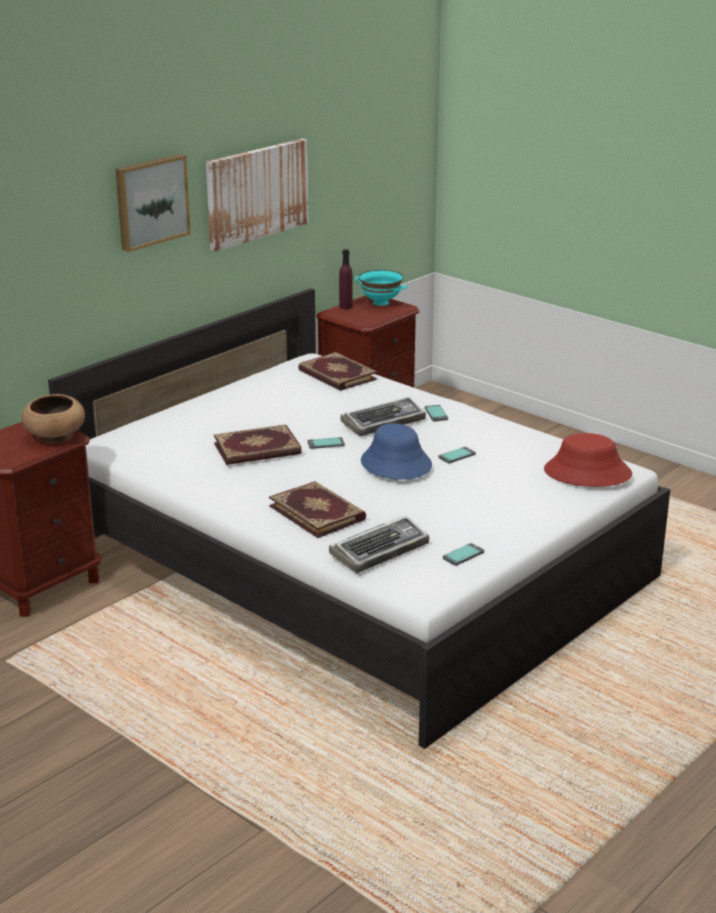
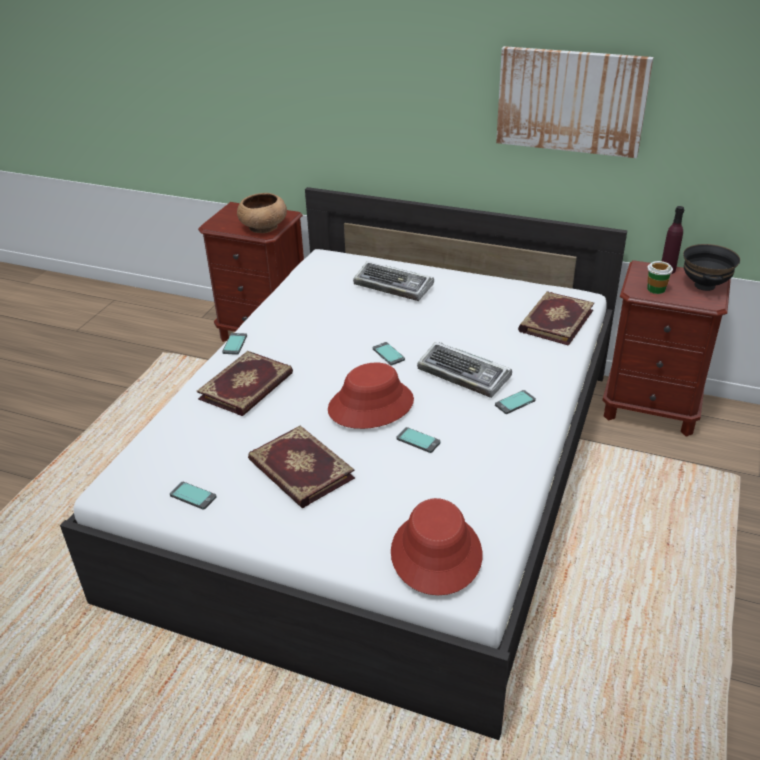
camera: 70 degrees right, 10 degrees up
(150, 201) = (430, 68): picture -> none
(234, 510) = (234, 344): none -> phone
(257, 449) = (350, 323): book -> book (299, 470)
(369, 317) = (656, 289): none -> cup
(380, 303) = (704, 285): turquoise bowl -> black bowl
(380, 550) = (186, 440): keyboard -> keyboard (394, 286)
(395, 464) = (371, 405): blue hat -> red hat

